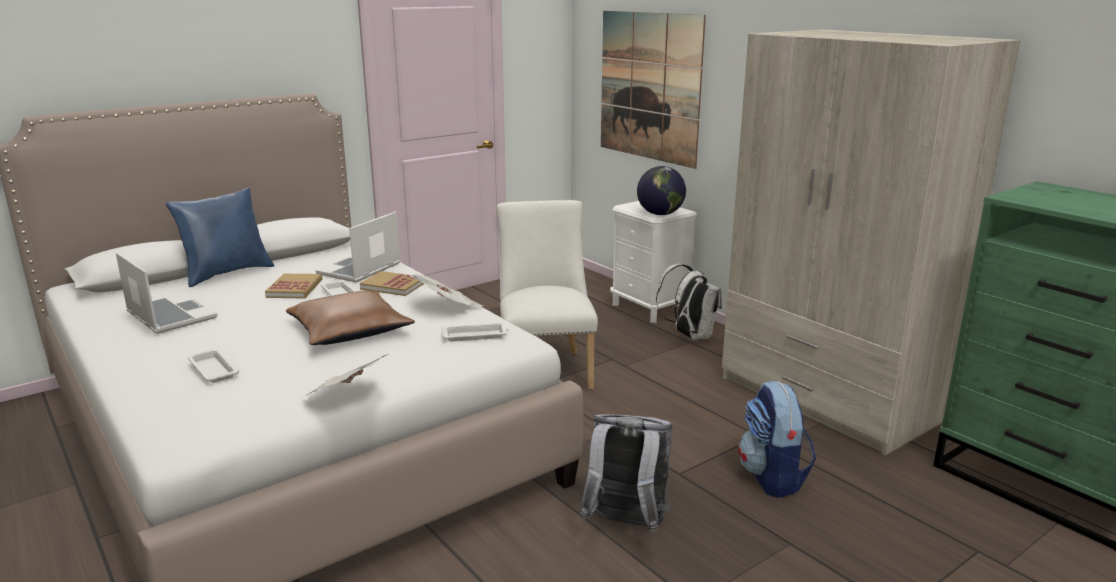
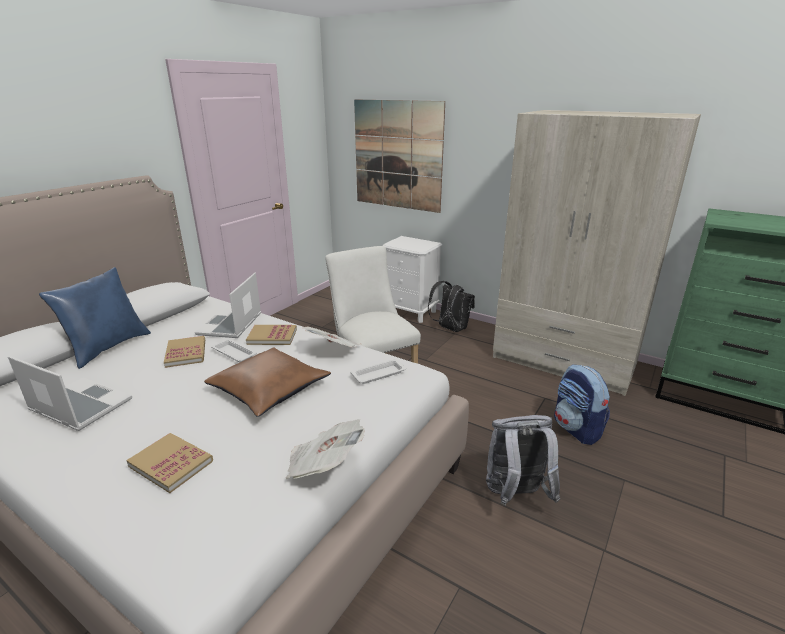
camera: 20 degrees left, 5 degrees up
(213, 369) = (171, 464): white tray -> book
(660, 214) = (420, 247): globe -> none
(689, 336) = (450, 329): white backpack -> black backpack

